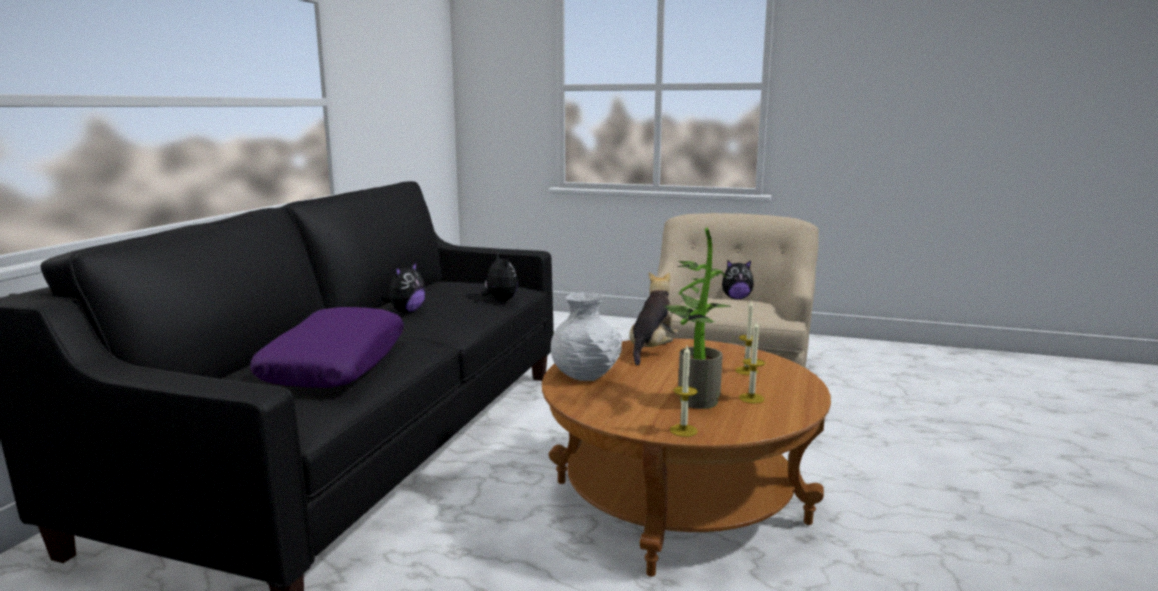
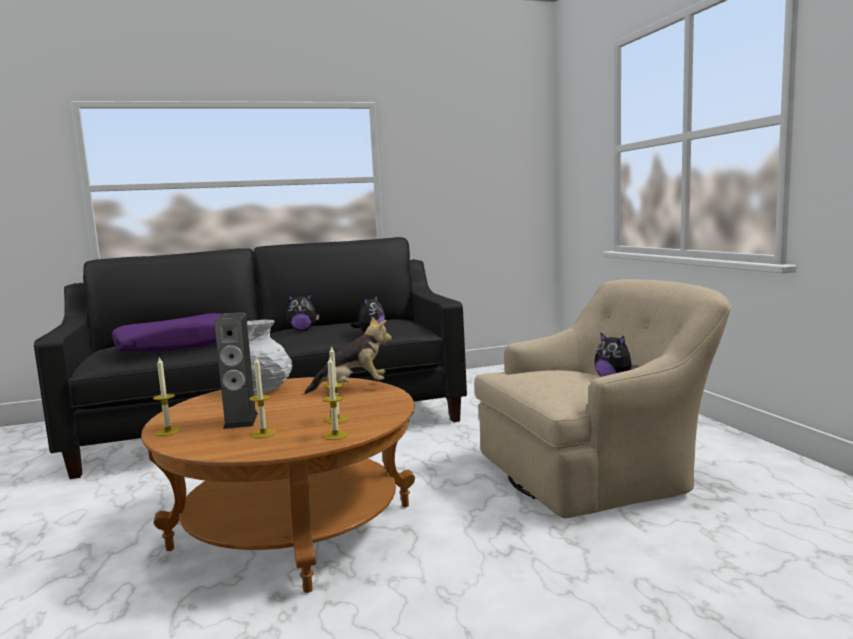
camera: 55 degrees right, 5 degrees down
(693, 399) = (241, 420): potted plant -> speaker
(792, 379) = (335, 435): none -> candle

